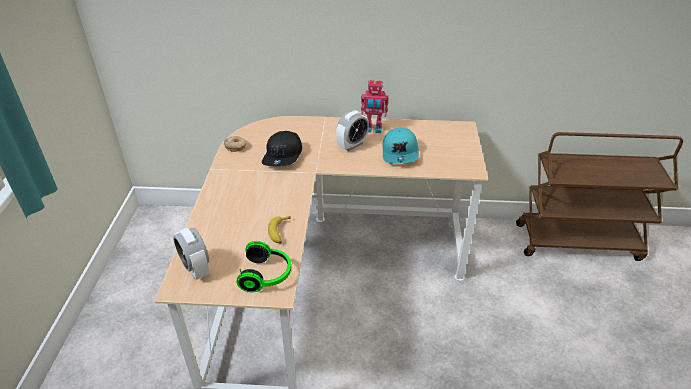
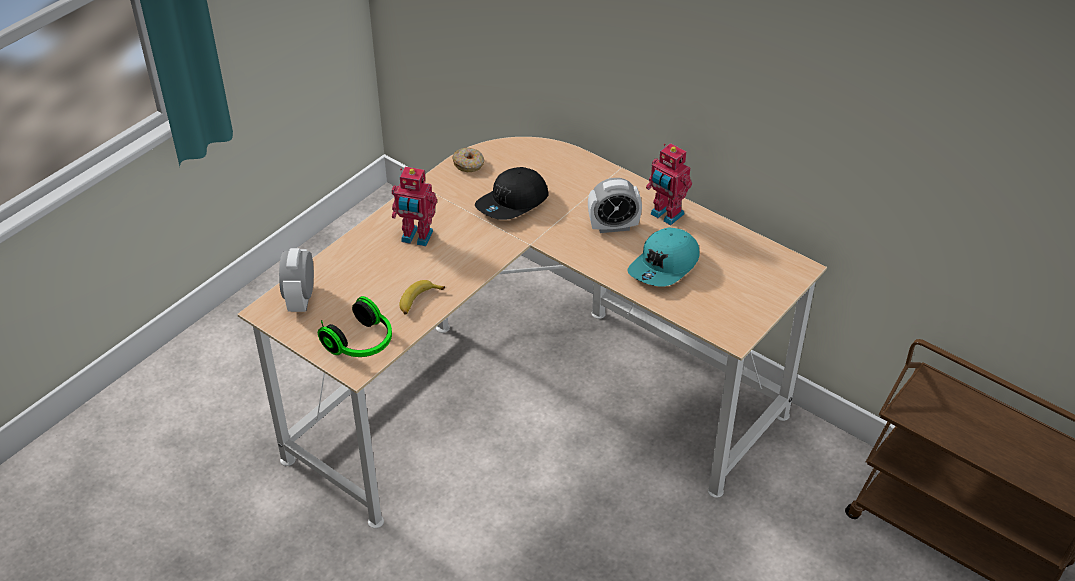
camera: 35 degrees right, 5 degrees up
(242, 198) = (416, 238): none -> toy robot

